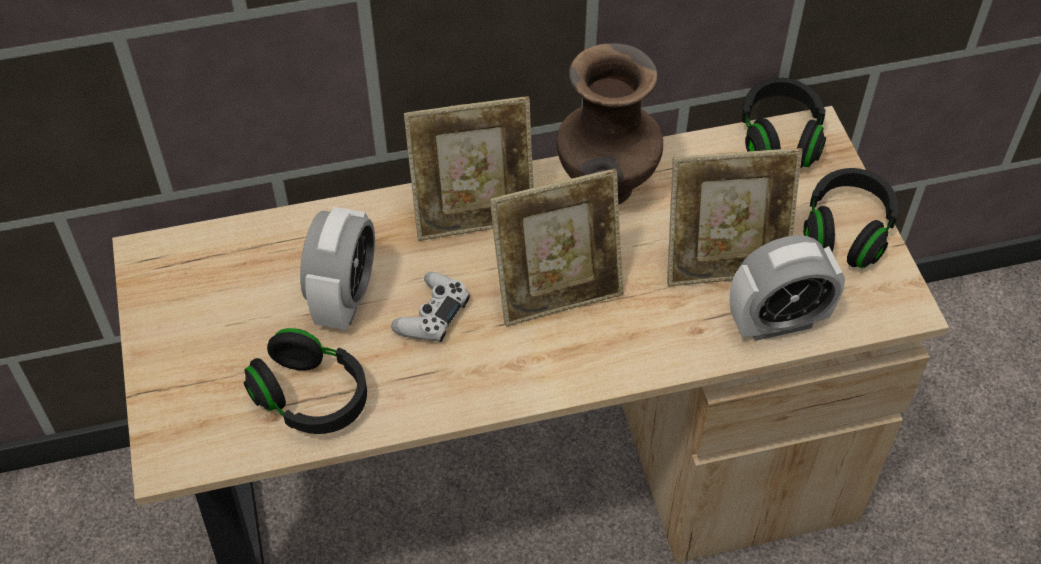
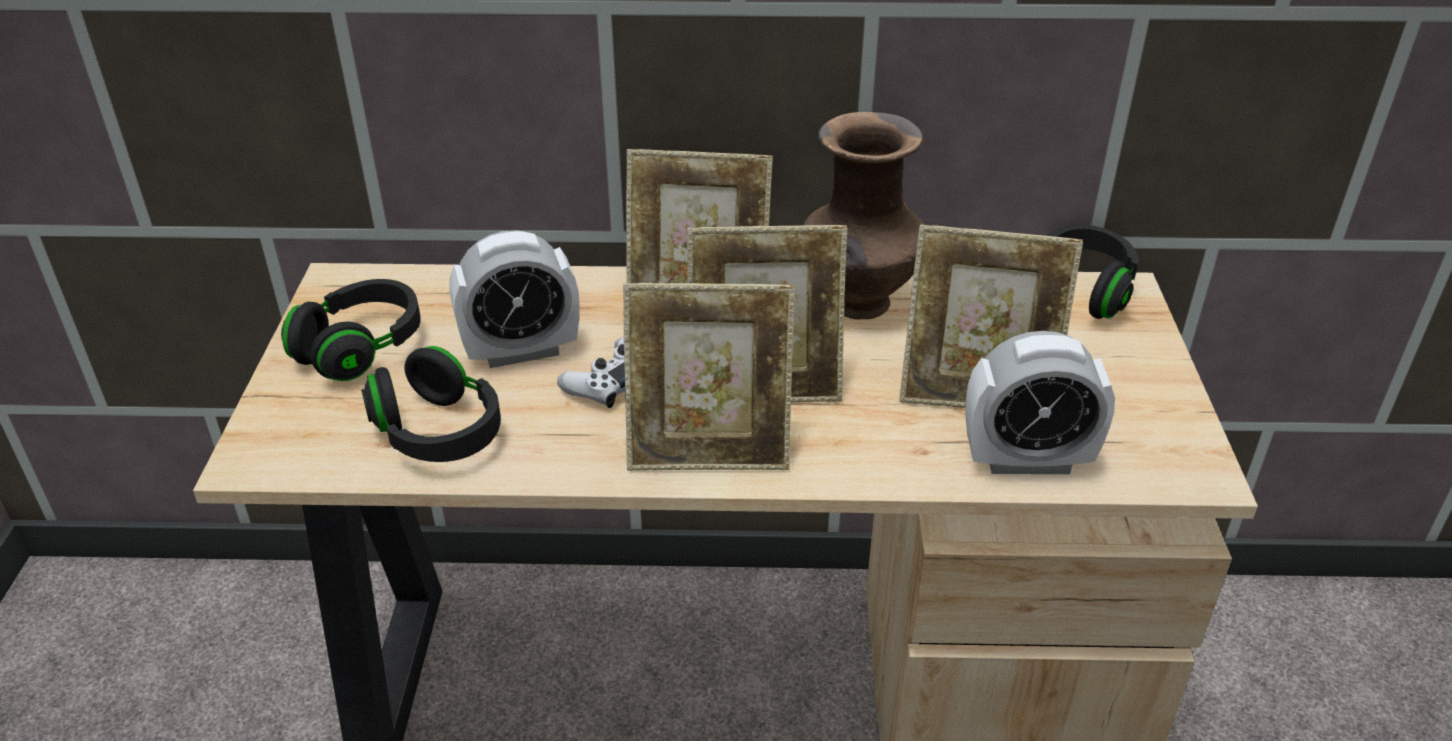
camera: 15 degrees right, 15 degrees down
(344, 298) = (521, 351): alarm clock -> alarm clock turned 45 degrees clockwise
(535, 366) = (709, 450): none -> picture frame
(846, 232) = (1141, 388): black headphones -> black headphones (361, 349)

